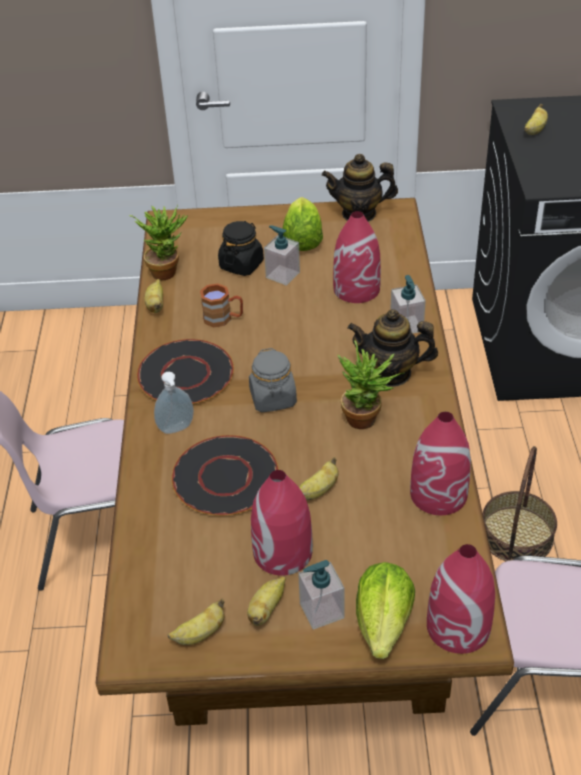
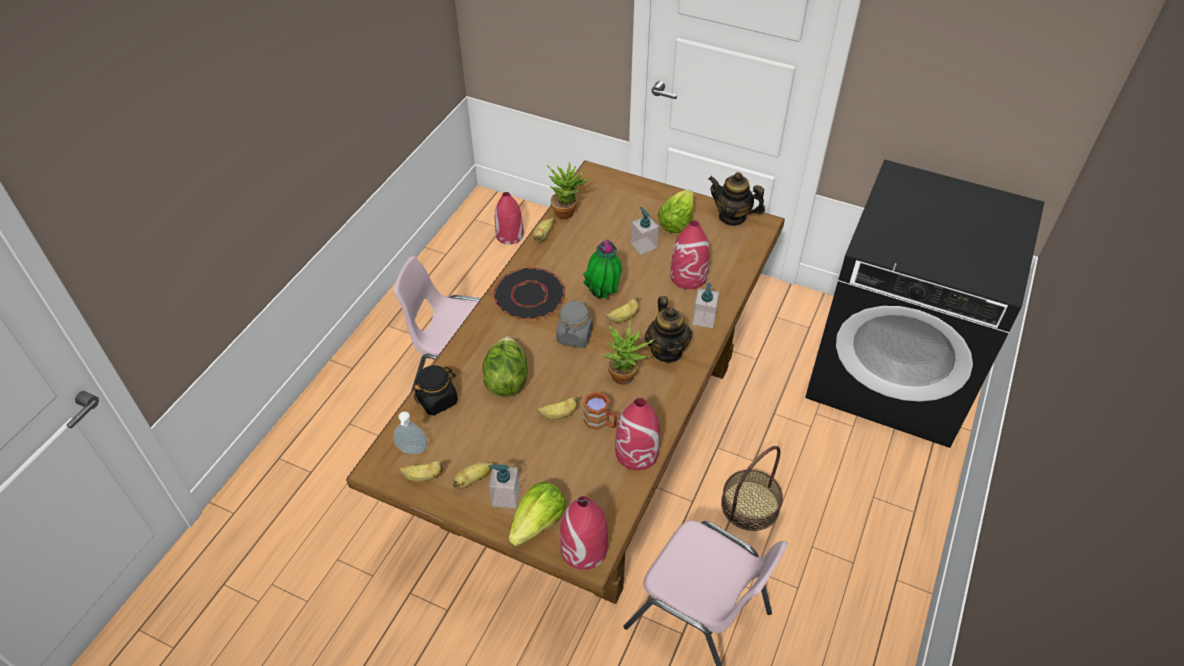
camera: 25 degrees right, 5 degrees up
(177, 429) = (498, 332): soap dispenser -> soap dispenser (412, 451)
(223, 318) = (581, 263): brown mug -> brown mug (601, 422)
(225, 478) = (506, 379): black plate -> lettuce
(241, 264) = (620, 226): black jar -> black jar (437, 400)
(275, 343) = (603, 295): none -> potted plant
(282, 552) = (508, 447): red vase -> red vase (509, 235)
(391, 373) = (667, 350): teapot -> teapot turned 135 degrees counterclockwise
(534, 130) = (898, 198): banana -> banana (623, 317)

